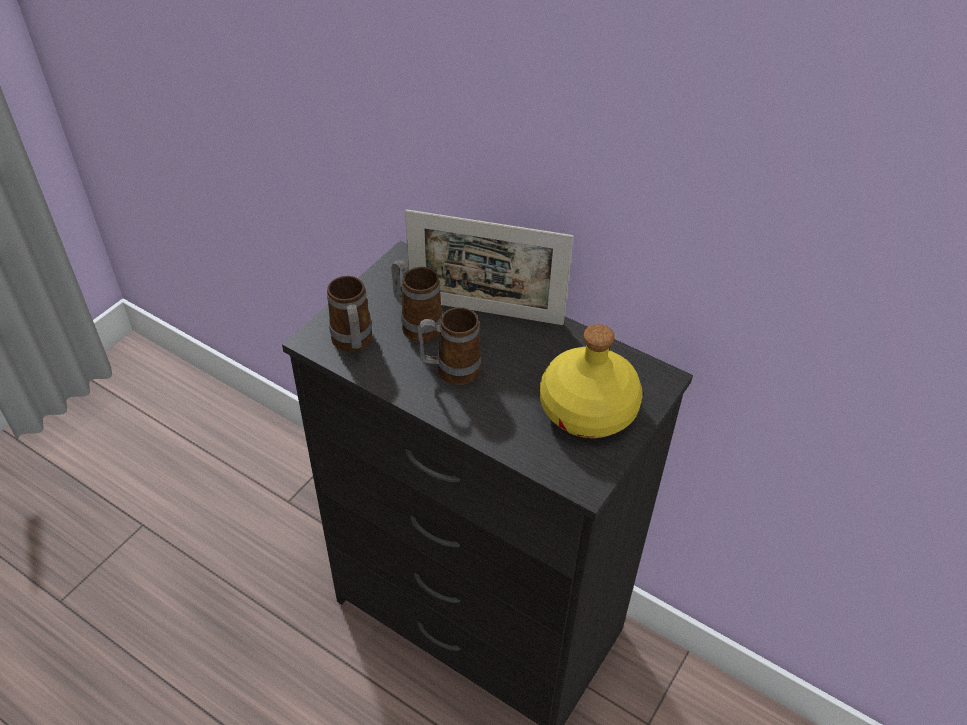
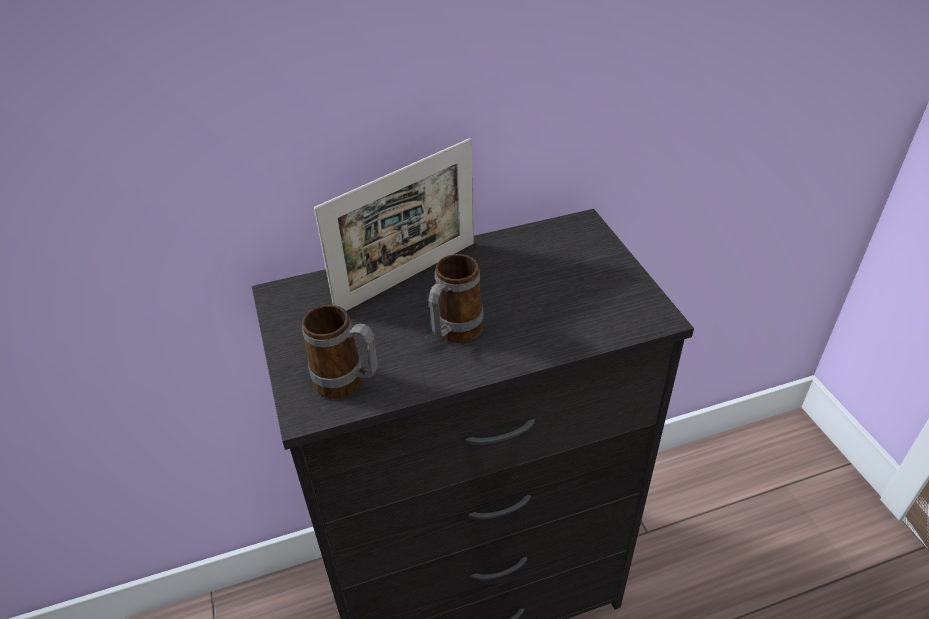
camera: 50 degrees left, 5 degrees down
(416, 324) = (372, 327): mug -> none
(587, 410) = (579, 277): yellow bottle -> none

